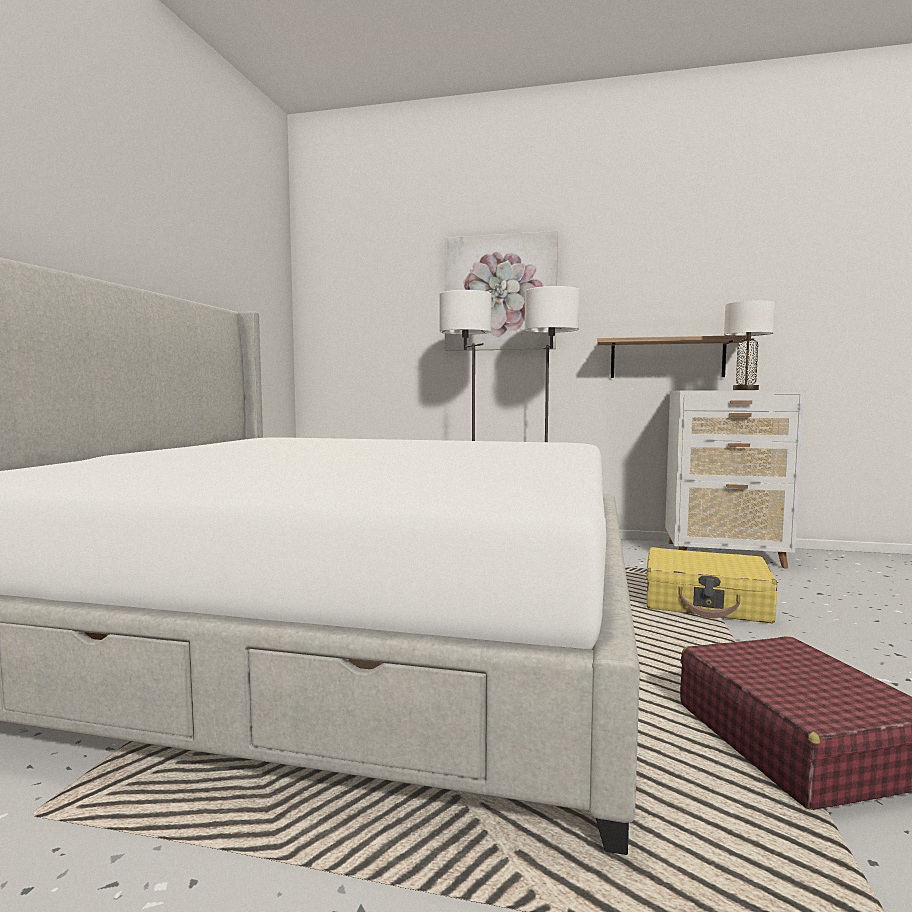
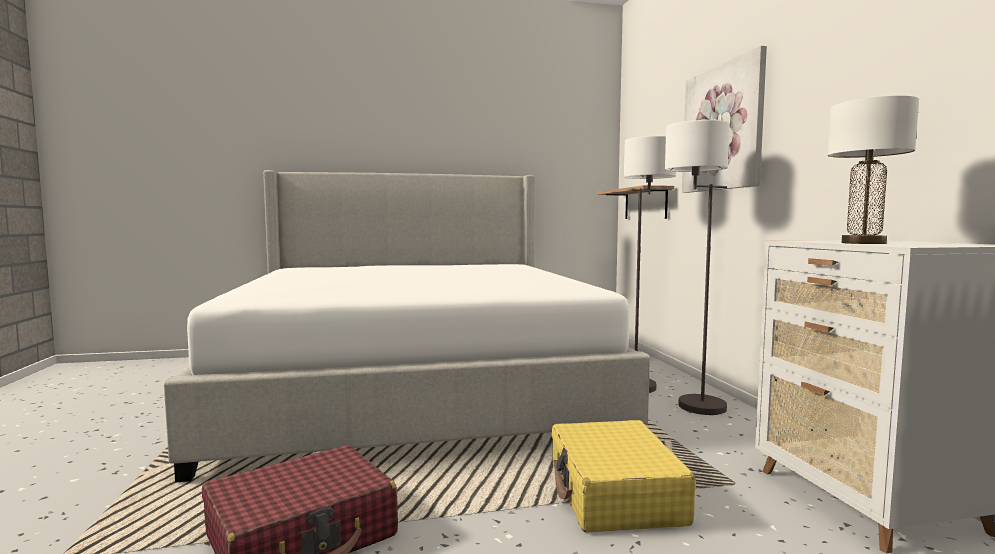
camera: 65 degrees right, 0 degrees up
(667, 358) = (870, 192): shelf -> shelf (645, 204)

